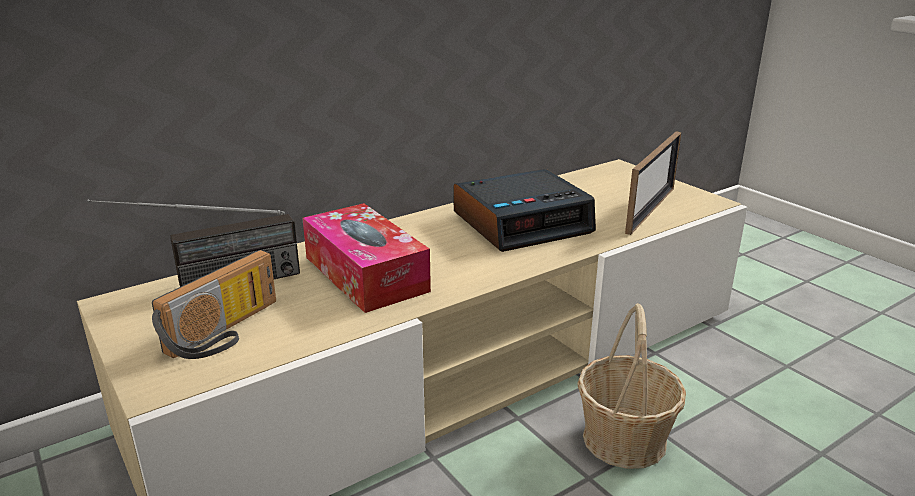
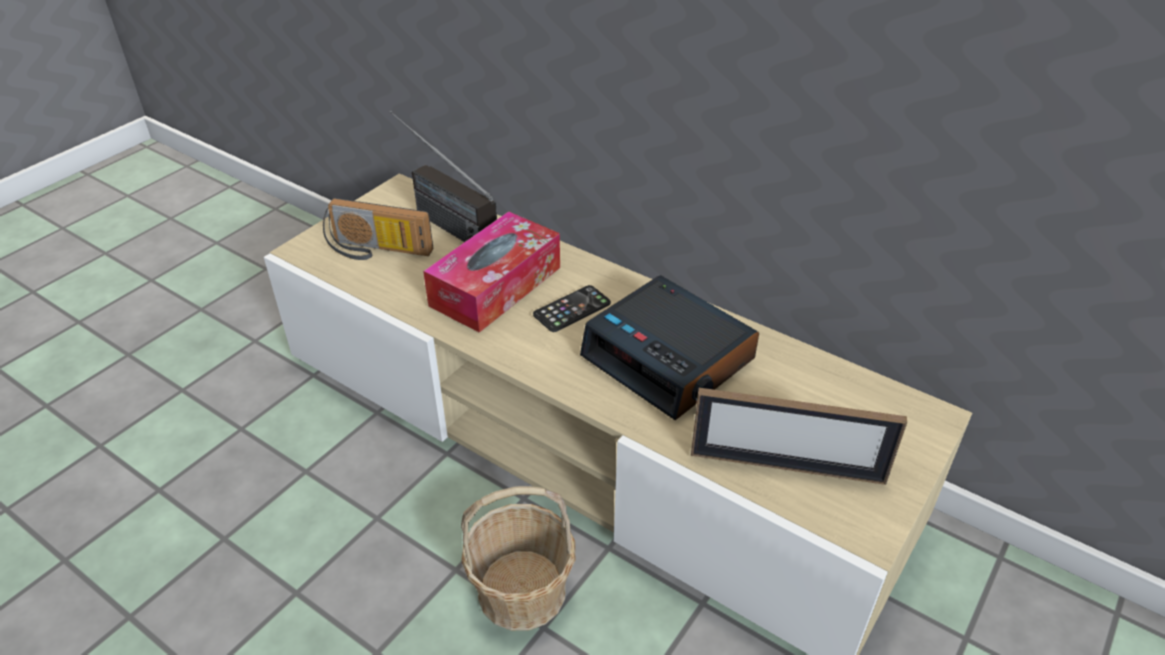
camera: 70 degrees right, 15 degrees up
(431, 246) = (572, 309): none -> phone

